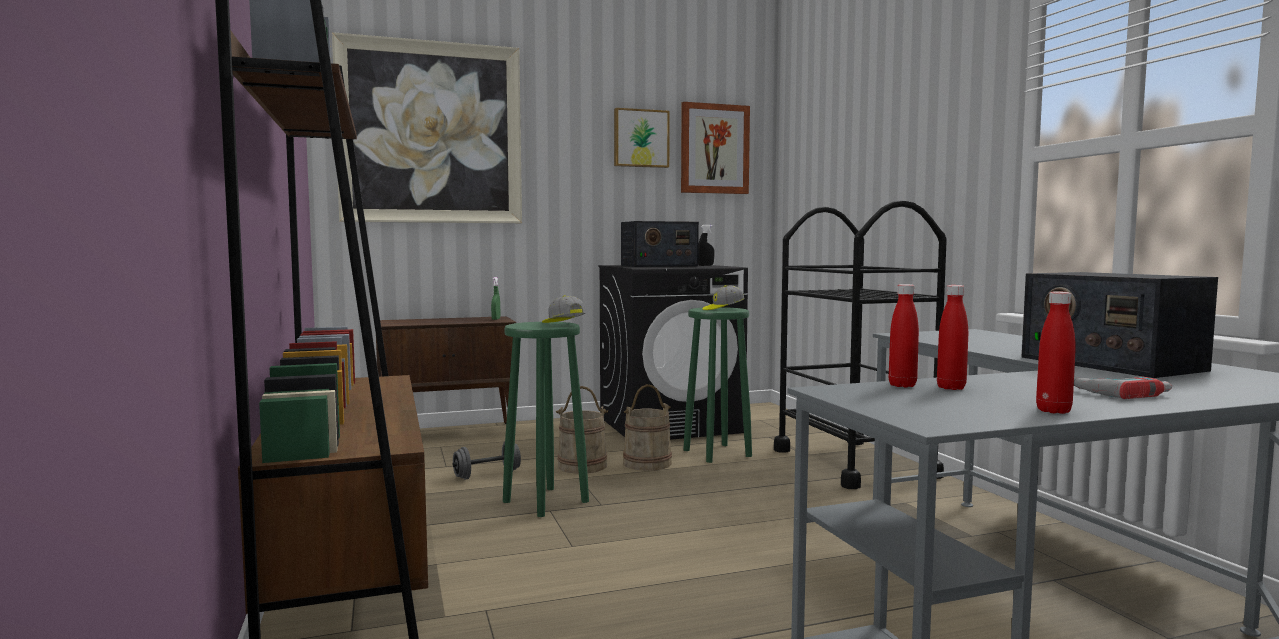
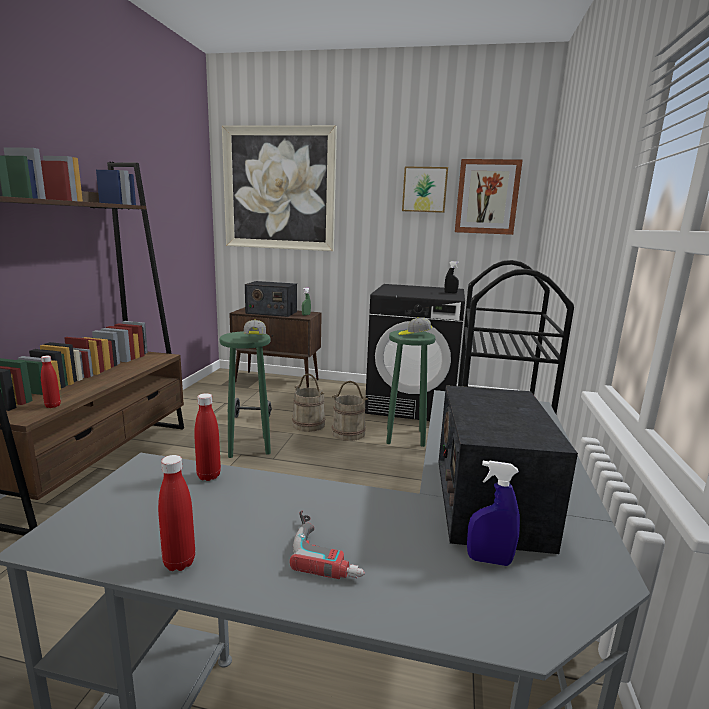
camera: 30 degrees right, 10 degrees up
(658, 266) = (412, 290): radio -> radio (271, 312)
(951, 388) = (228, 492): red bottle -> red bottle (53, 406)
(1192, 378) = (489, 560): none -> blue spray bottle

